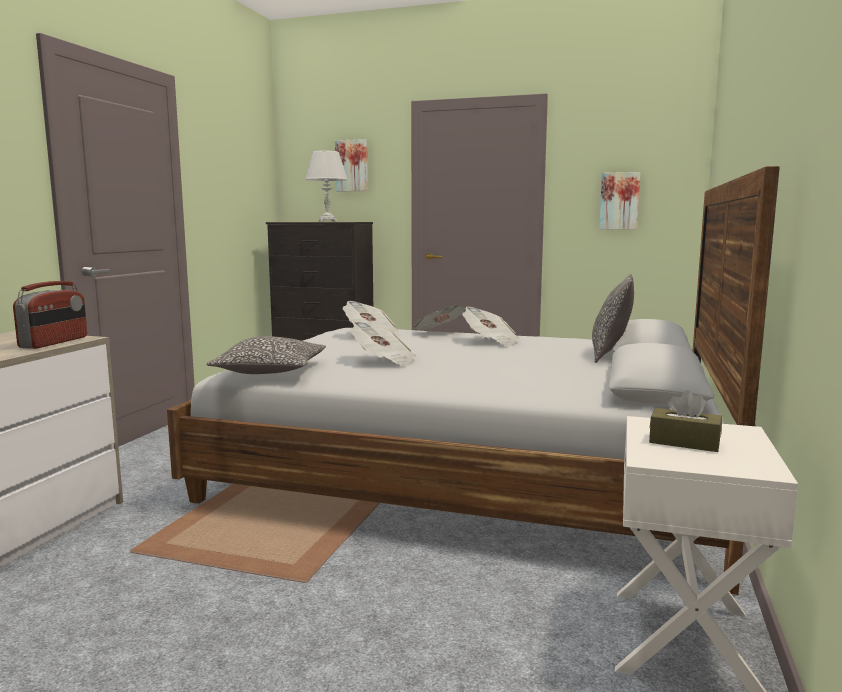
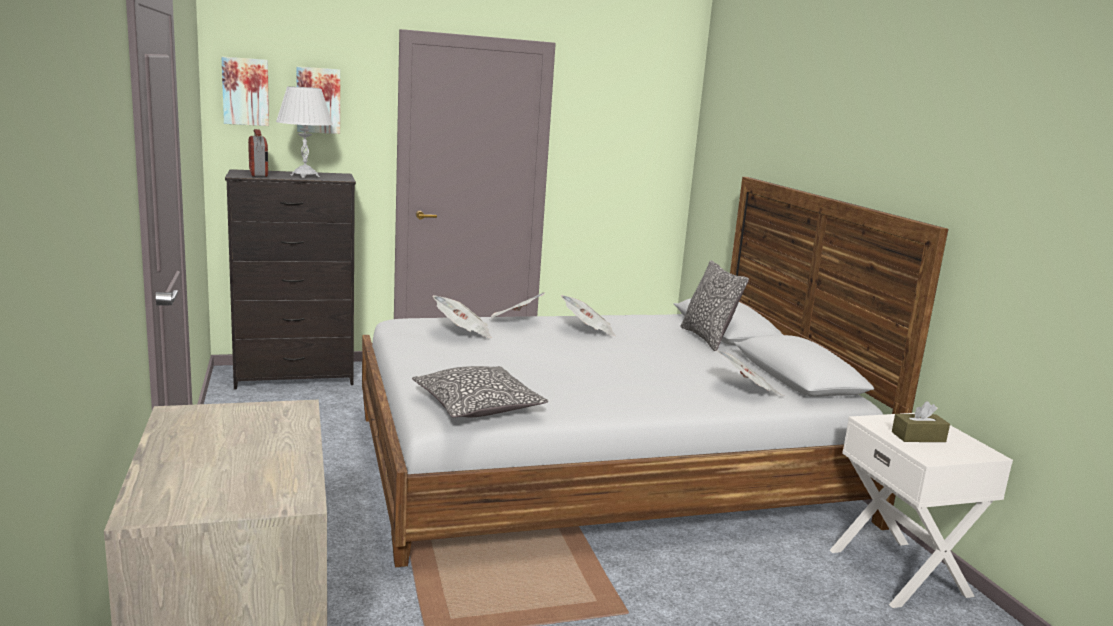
camera: 35 degrees left, 5 degrees up
(55, 342) = (287, 421): radio -> radio (259, 174)
(384, 361) = (553, 375): newspaper -> newspaper (747, 390)
(619, 201) = (620, 161): picture -> picture (245, 91)

